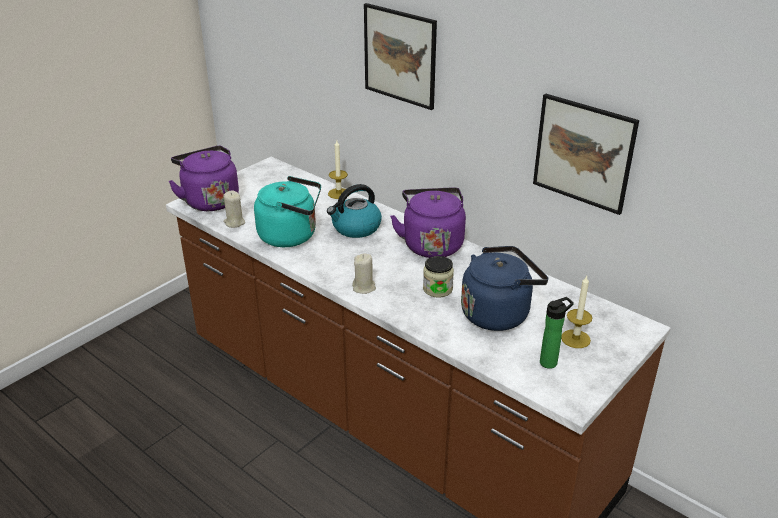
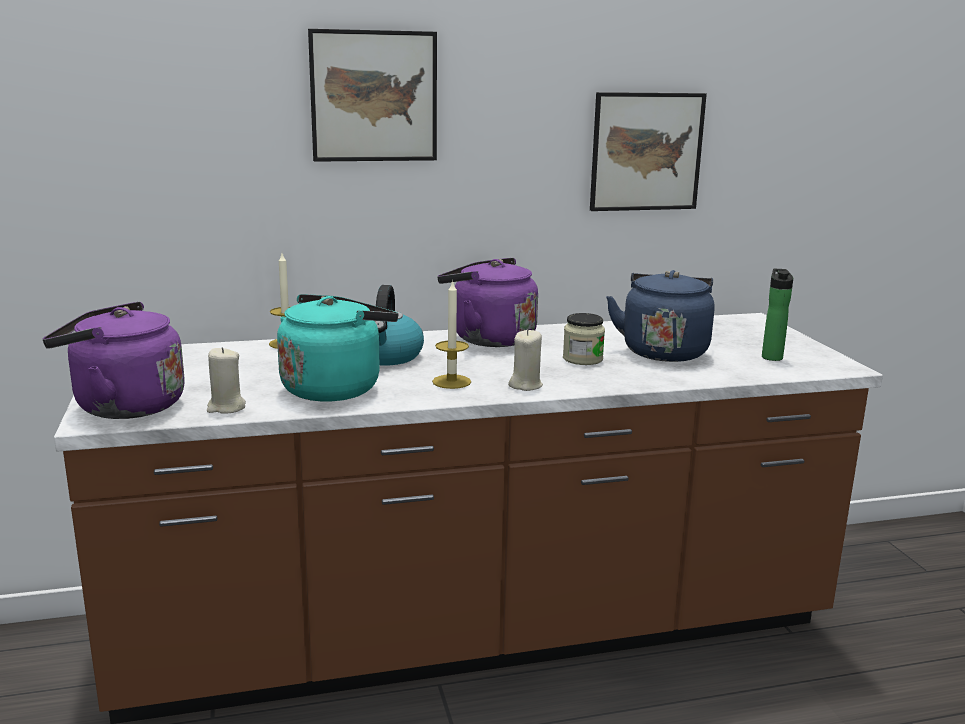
camera: 55 degrees left, 15 degrees down
(575, 339) = (744, 340): candle -> candle (451, 381)

